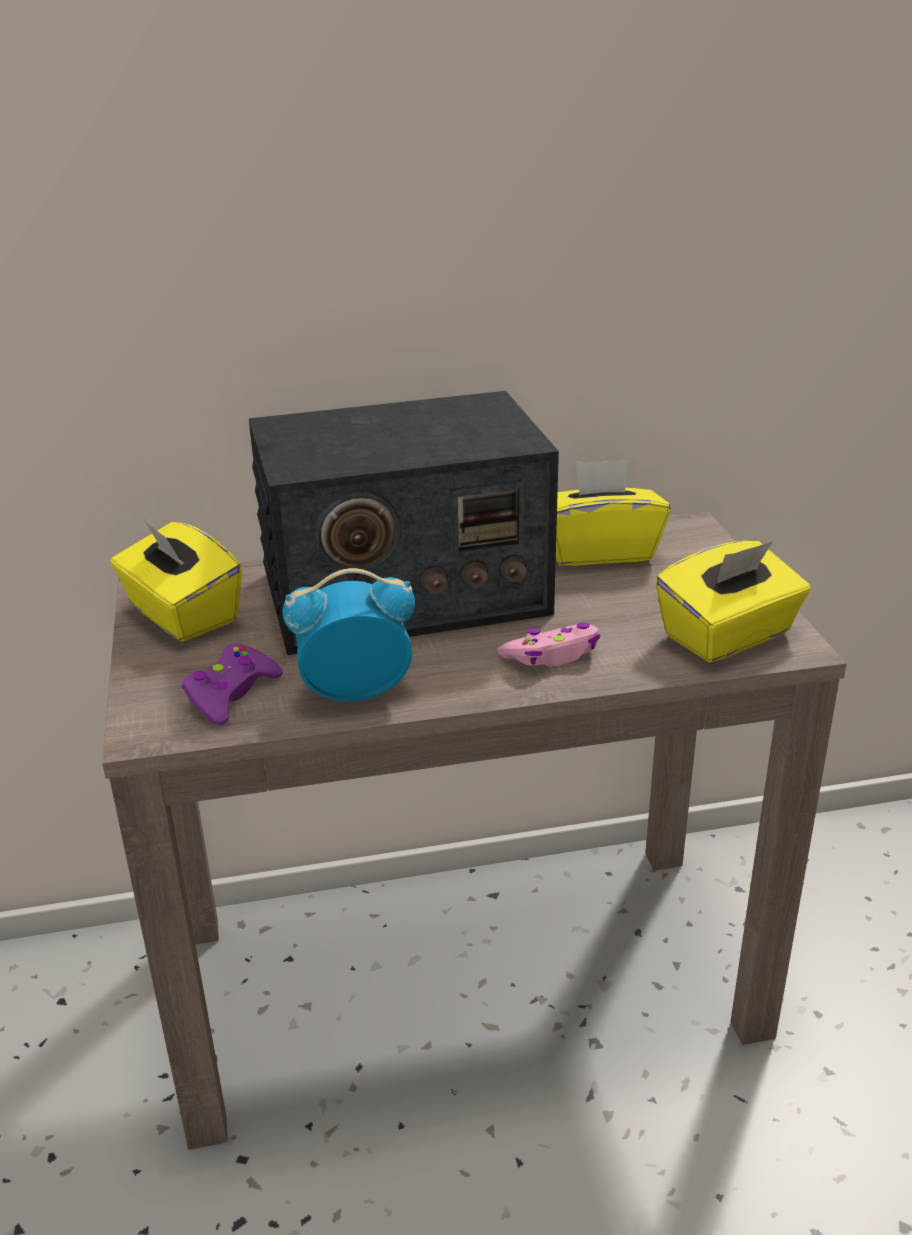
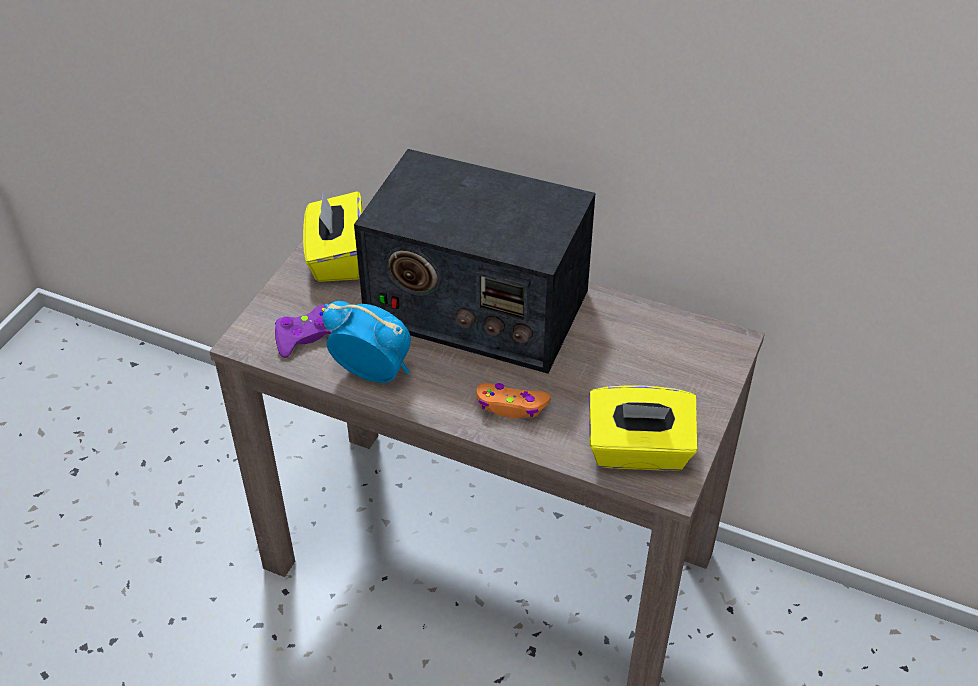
camera: 35 degrees right, 15 degrees up
(552, 655) = (511, 406): pink game controller -> orange game controller
(599, 551) = (640, 332): yellow tissue box -> none

